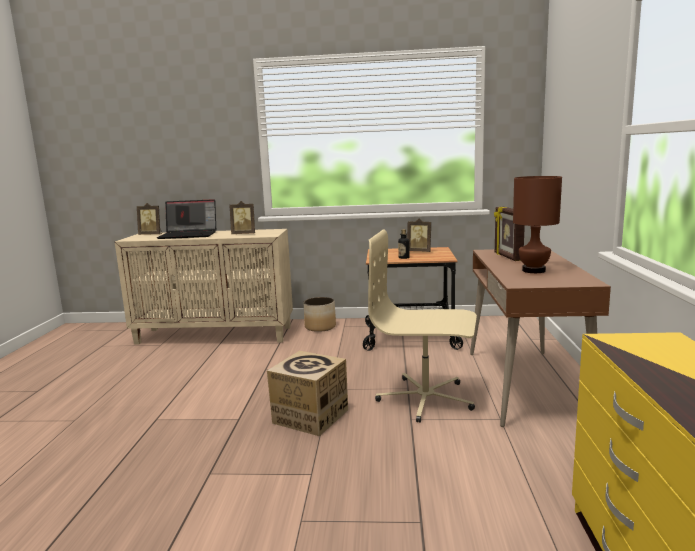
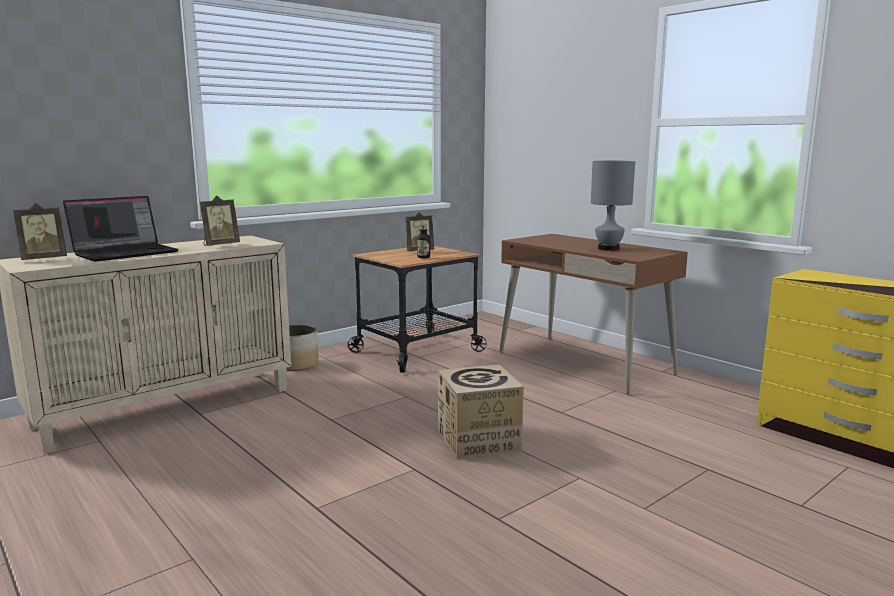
camera: 45 degrees left, 0 degrees up
(426, 399) = (539, 394): beige office chair -> none
(507, 257) = (552, 242): picture frame -> none
(534, 270) = (609, 248): brown table lamp -> grey table lamp

